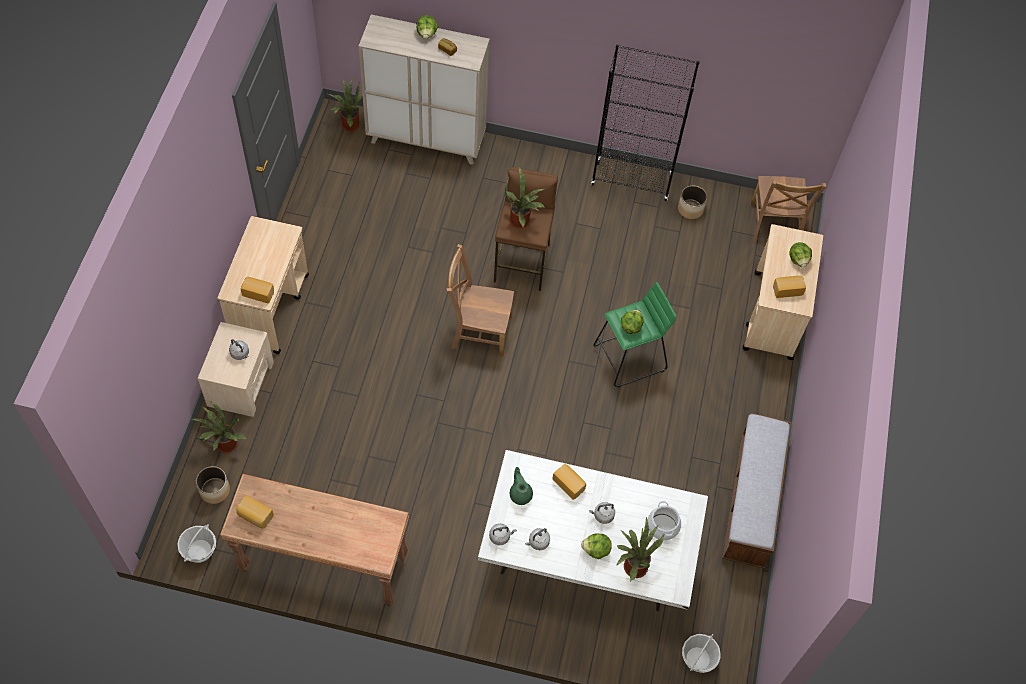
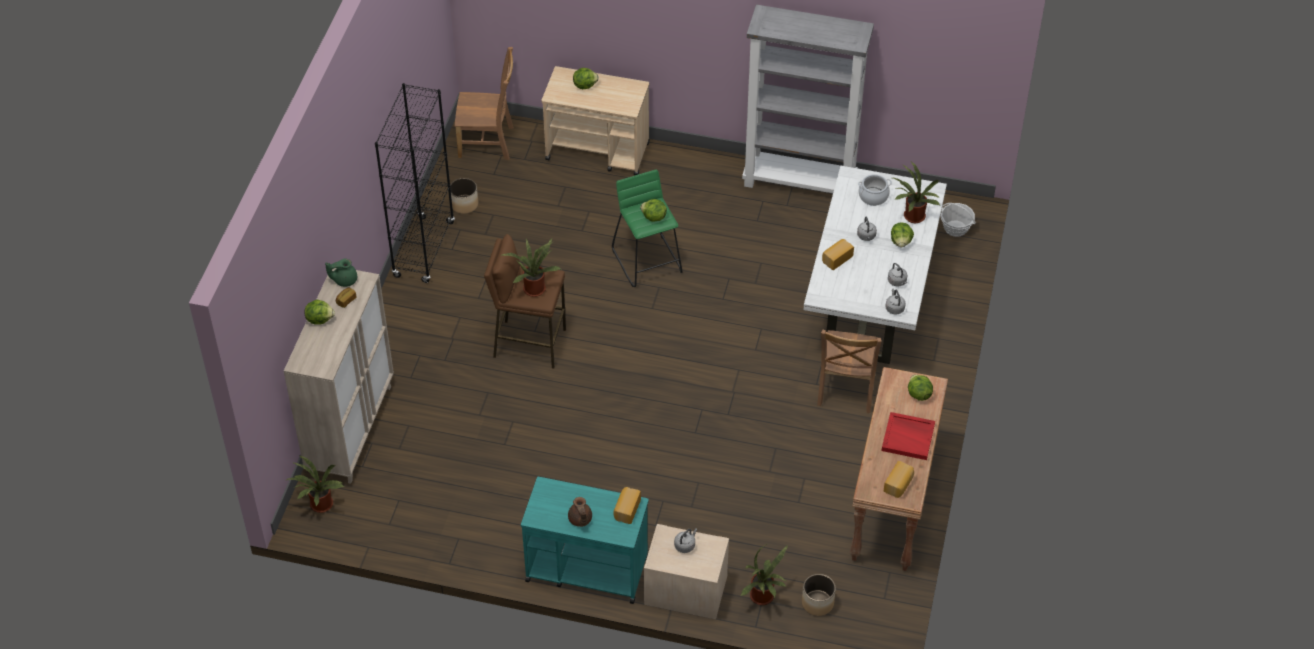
camera: 85 degrees left, 10 degrees down
(199, 550) = (887, 610): basket -> none
(251, 258) = (580, 520): none -> brown teapot
(270, 308) = (586, 568): beige cart -> turquoise cart
(314, 529) = (908, 437): none -> red tray
(369, 543) = (918, 394): none -> lettuce
(478, 331) = (616, 381): brown chair -> brown chair (846, 390)
(520, 494) = (849, 293): green teapot -> green teapot (344, 280)
(751, 501) = (800, 182): bench -> grey bookcase
(787, 289) = (619, 96): bread -> none

